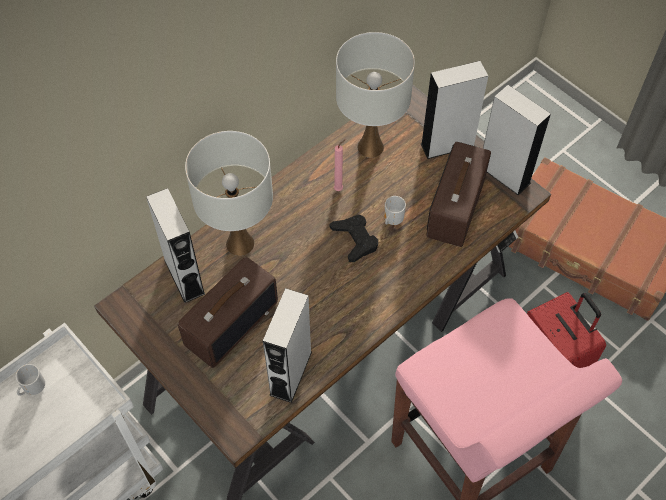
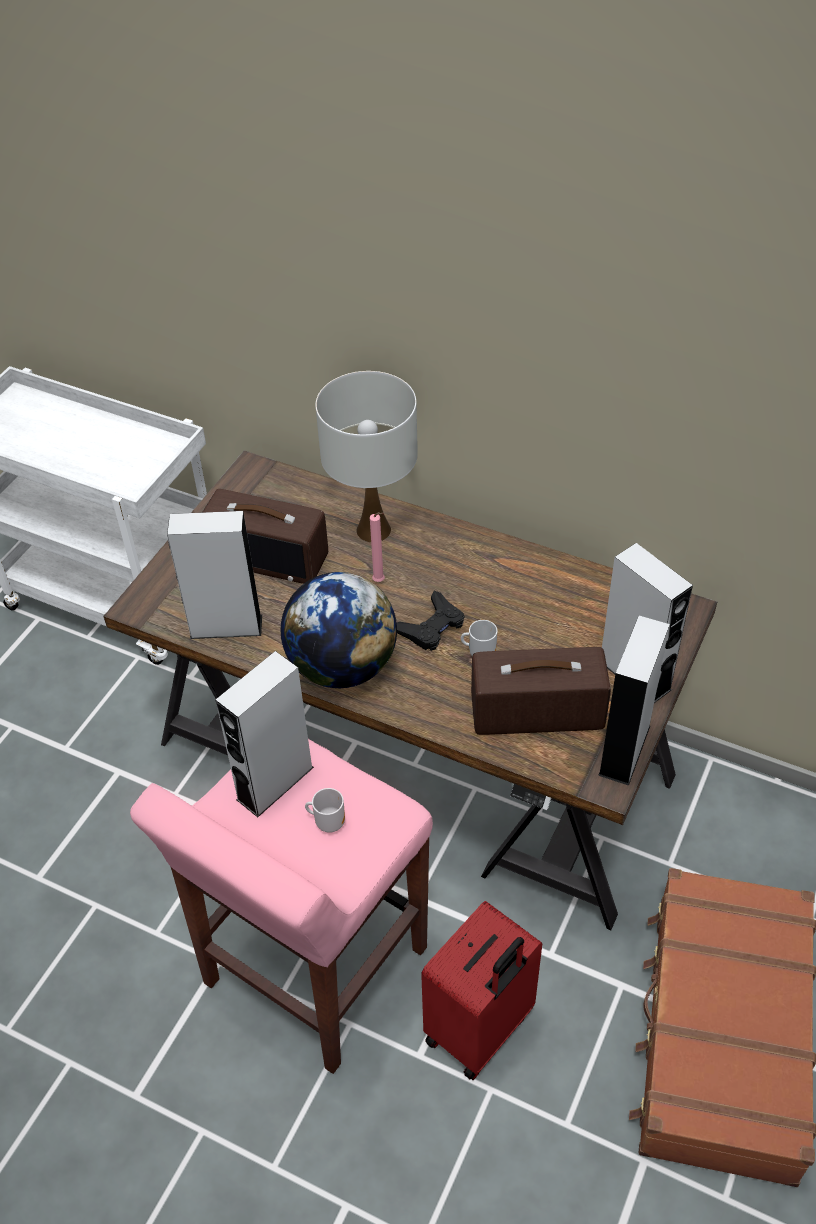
camera: 70 degrees right, 10 degrees down
(33, 388) = (133, 442): mug -> mug (328, 822)
(184, 277) = (308, 501): grey speaker -> grey speaker (275, 783)
(339, 188) = (498, 590): pink candle -> pink candle (380, 582)
(366, 307) = (342, 666): none -> globe
(370, 147) = (580, 599): white table lamp -> none

